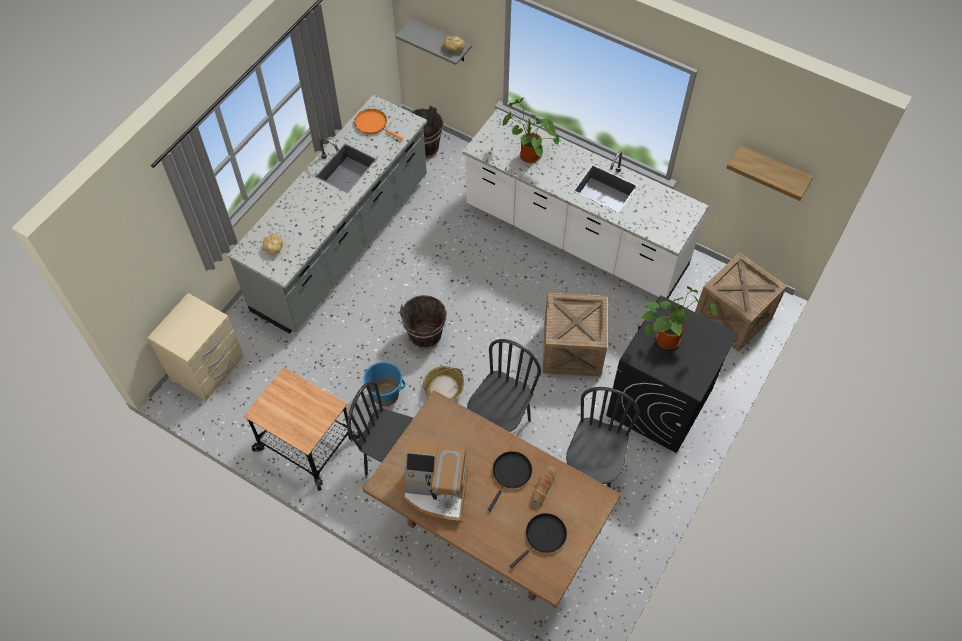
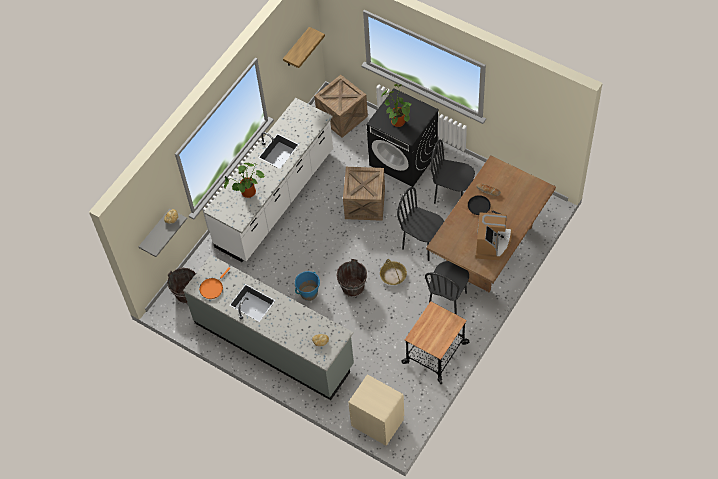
camera: 85 degrees left, 0 degrees up
(386, 394) = (398, 309): blue bucket -> blue bucket (308, 293)
(543, 537) = (517, 191): black frying pan -> none

